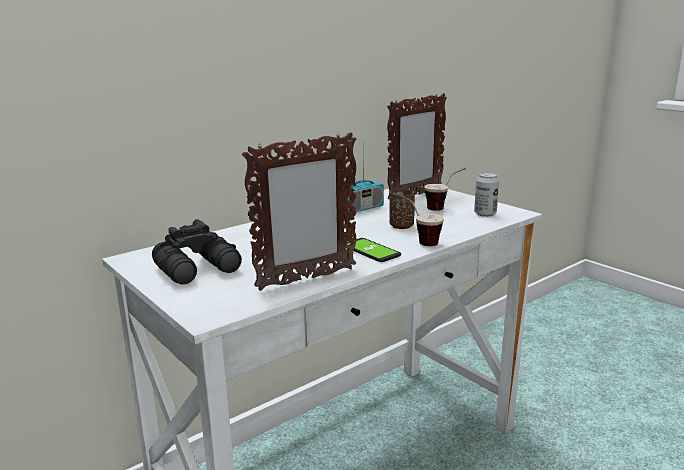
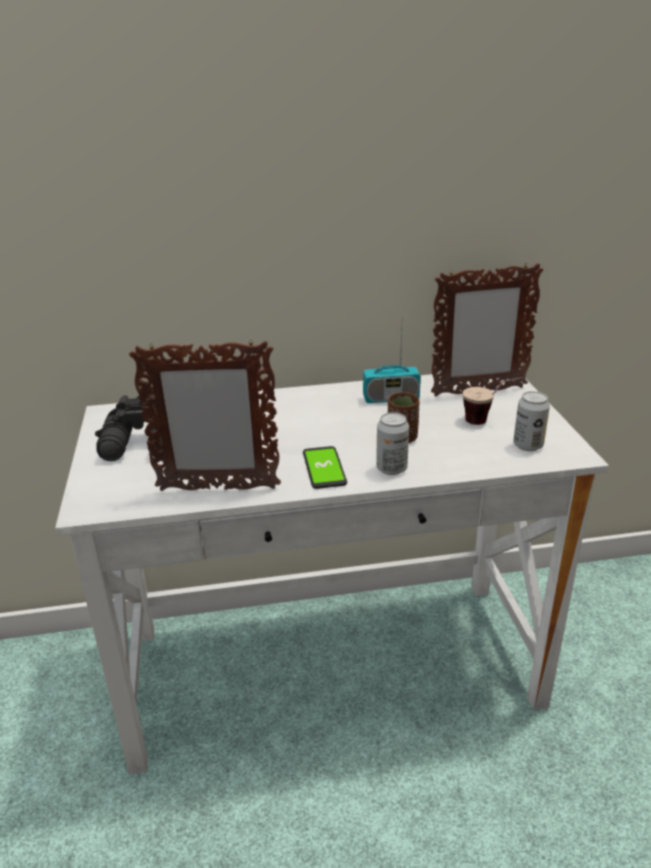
camera: 30 degrees right, 10 degrees up
(418, 241) = (391, 468): cup -> can

